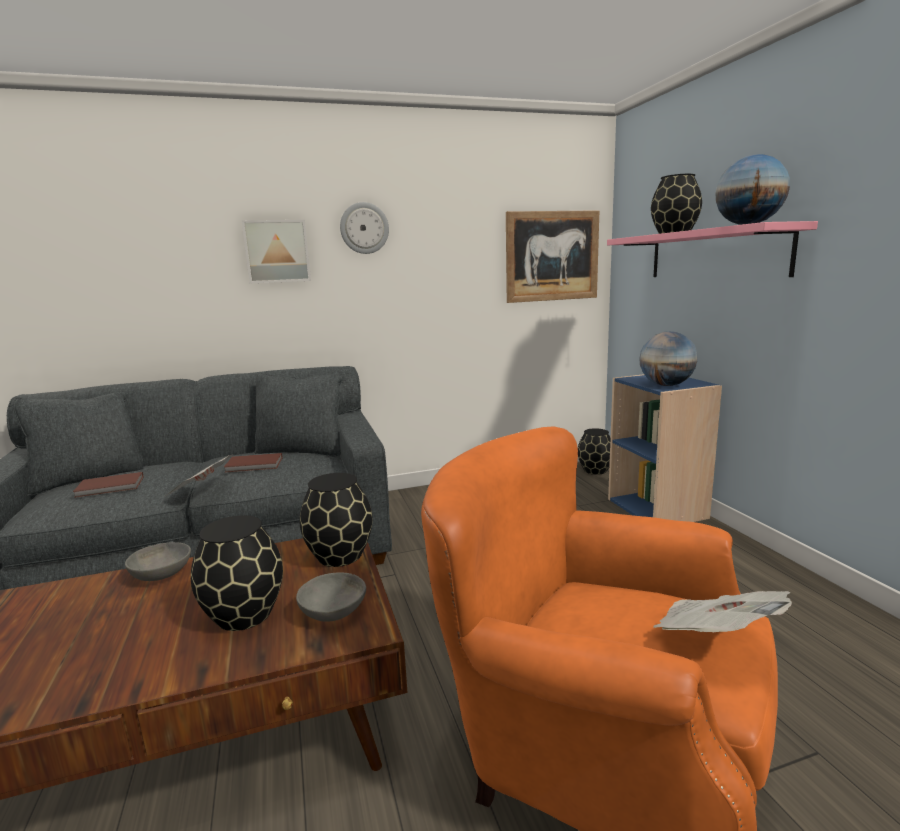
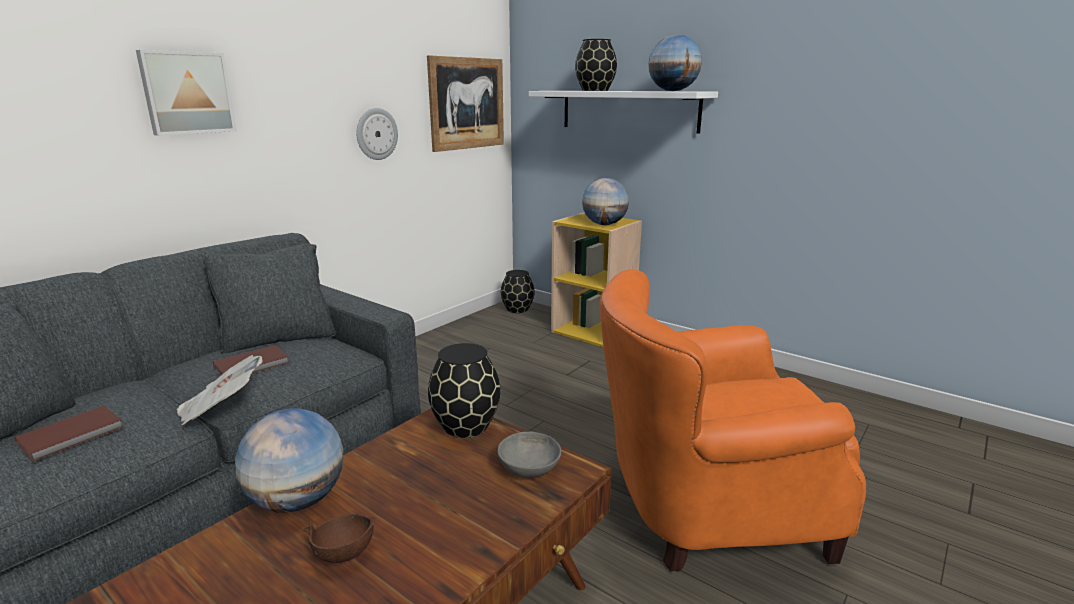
camera: 35 degrees left, 5 degrees up
(130, 625) = (344, 552): none -> brown bowl
(162, 574) = (298, 500): grey bowl -> globe
(245, 615) = (454, 499): black vase -> none
(364, 228) = (290, 67): wall clock -> wall clock (376, 134)
(658, 508) = (594, 331): blue bookcase -> yellow bookcase
(714, 638) = (793, 395): newspaper -> none
(715, 254) = (628, 110): pink shelf -> white shelf

